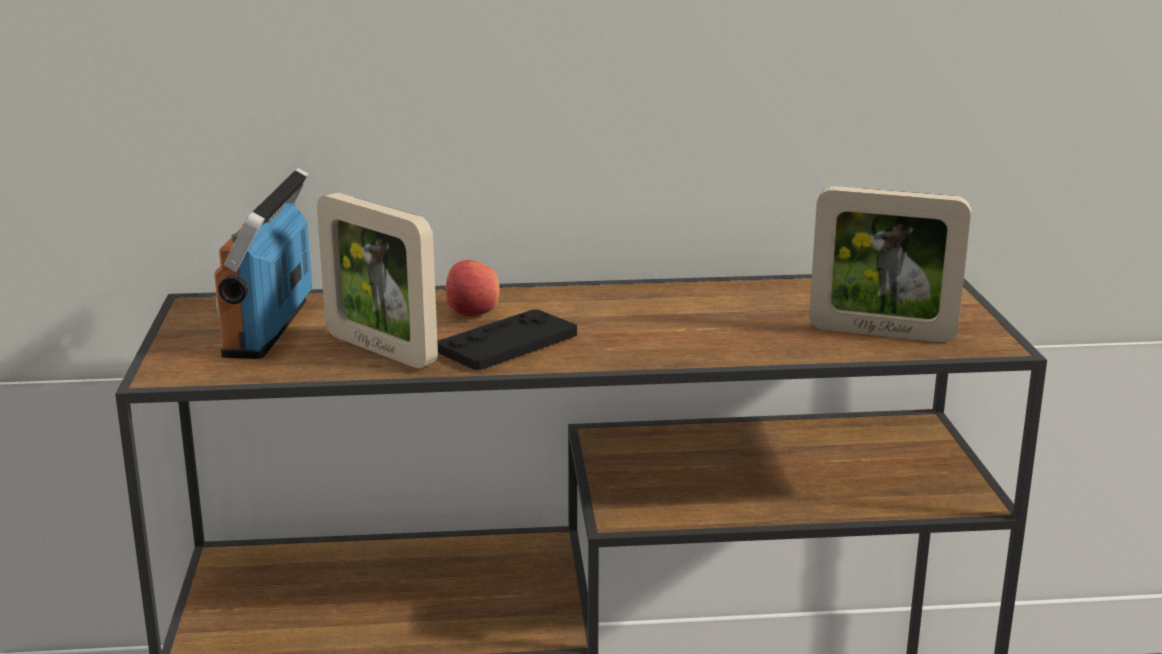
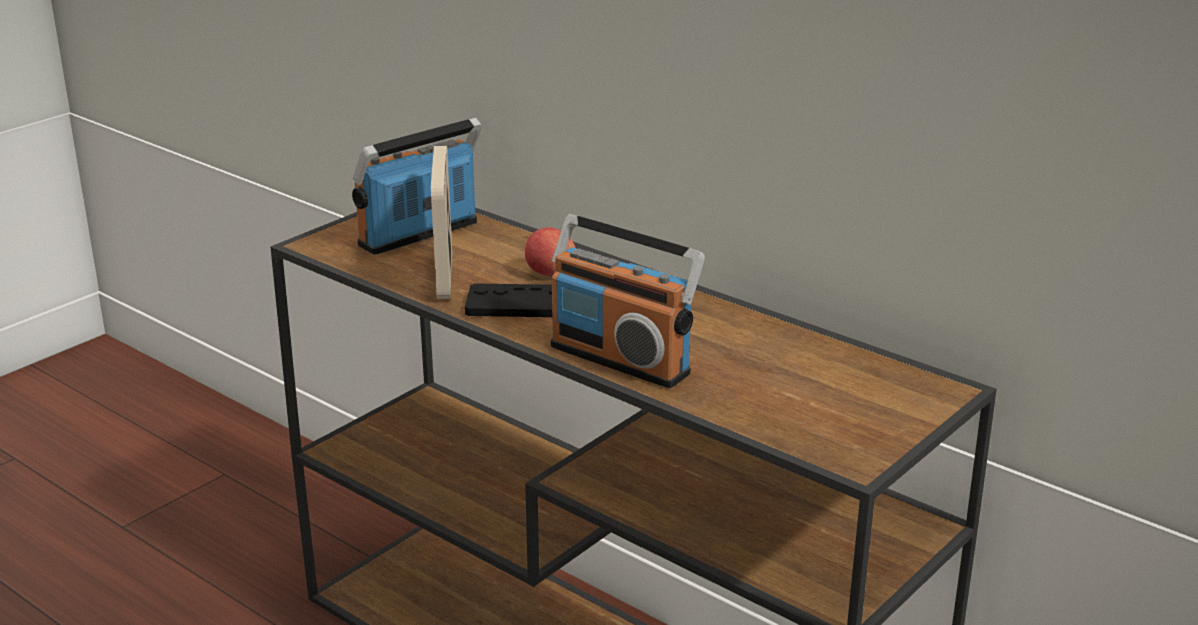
camera: 45 degrees right, 5 degrees up
(686, 349) = (621, 359): none -> radio
(882, 333) = (791, 412): picture frame -> none

